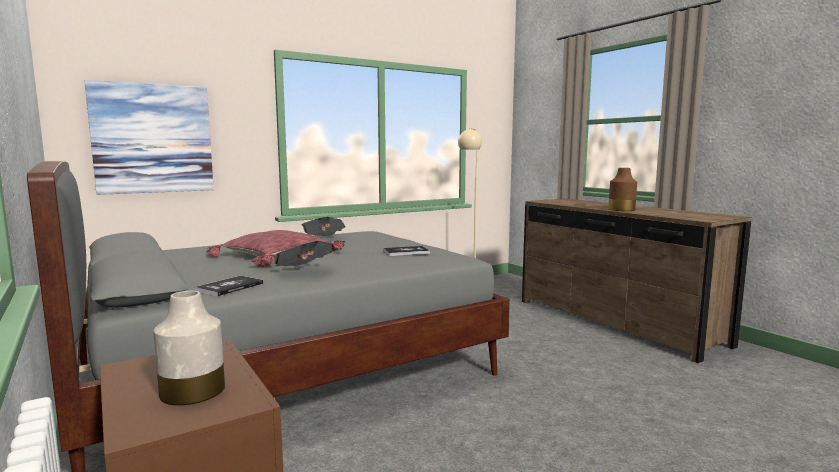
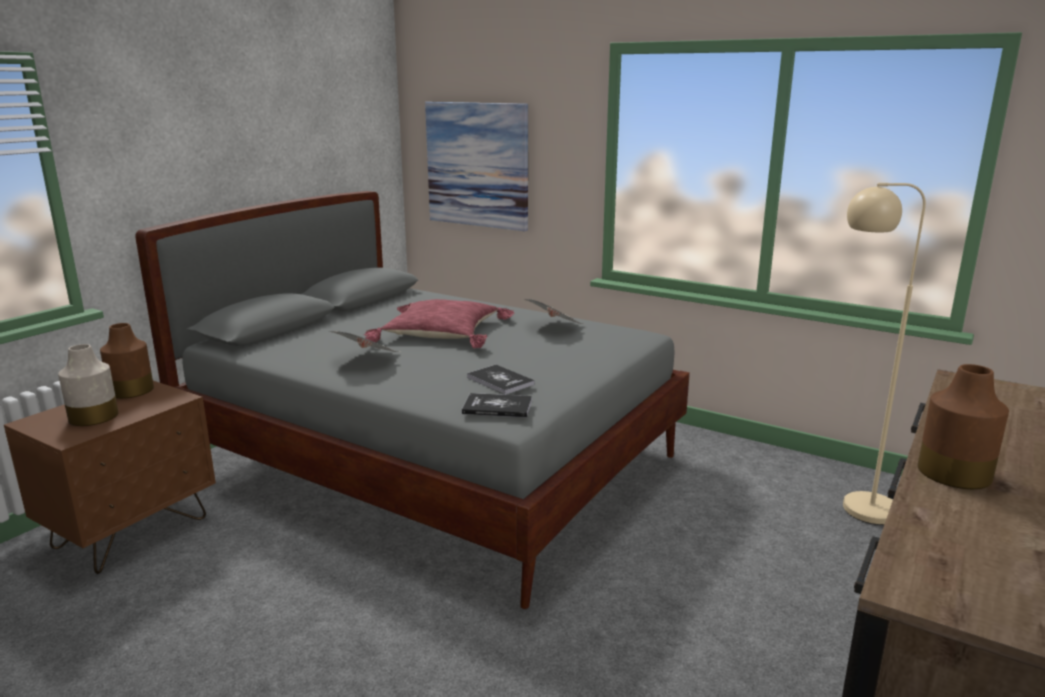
camera: 65 degrees right, 10 degrees up
(136, 370) = (132, 390): none -> brown vase
(230, 287) = (290, 351): book -> book (497, 407)

